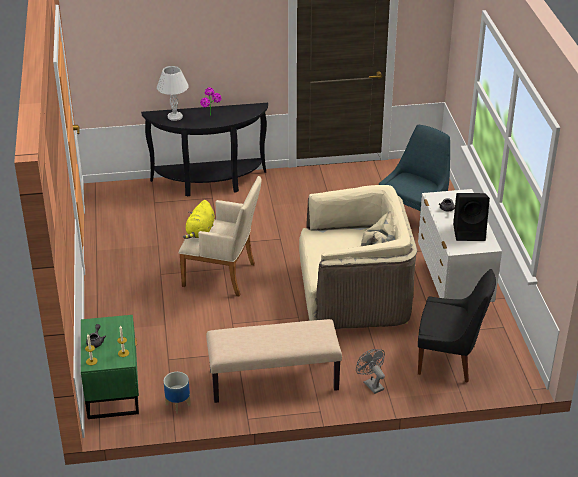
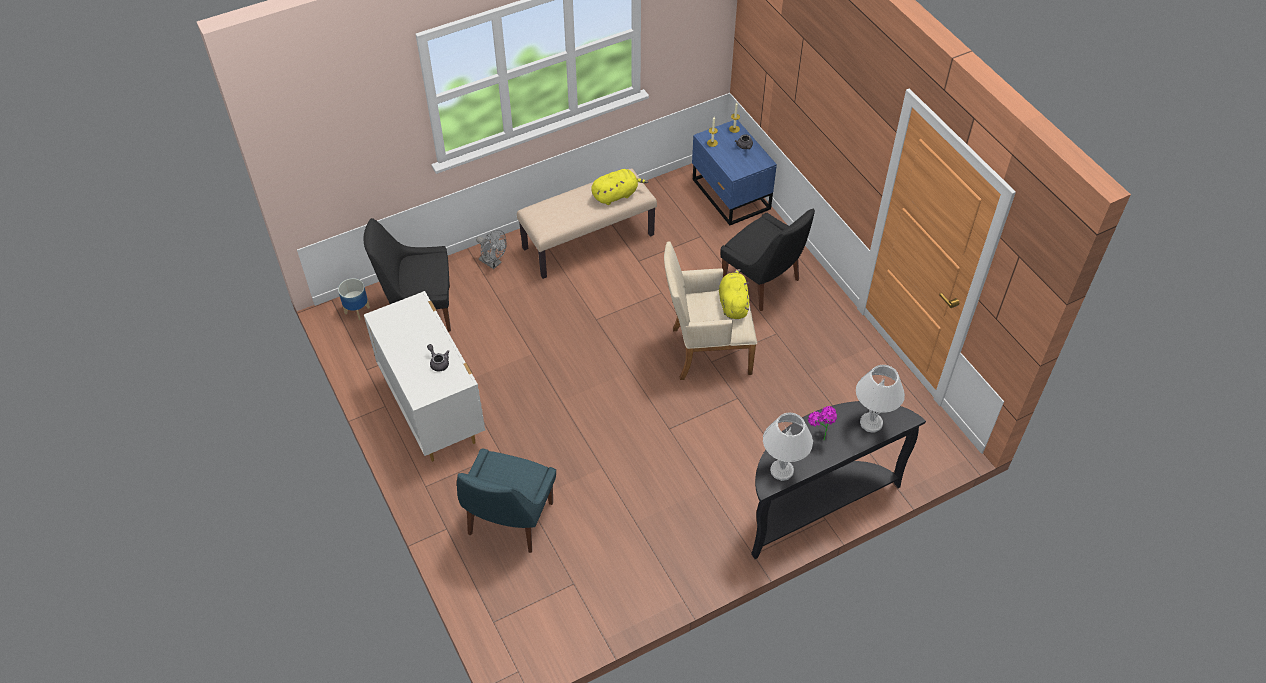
camera: 160 degrees right, 15 degrees up
(114, 388) = (730, 195): green nightstand -> blue nightstand
(143, 309) = (763, 283): none -> black chair
(178, 405) = (663, 196): planter -> planter (357, 310)
(243, 335) = (616, 195): none -> yellow plush toy
(245, 110) = (782, 470): none -> white table lamp
(354, 293) = (547, 368): beige armchair -> none
(470, 232) = (404, 333): black speaker -> none

